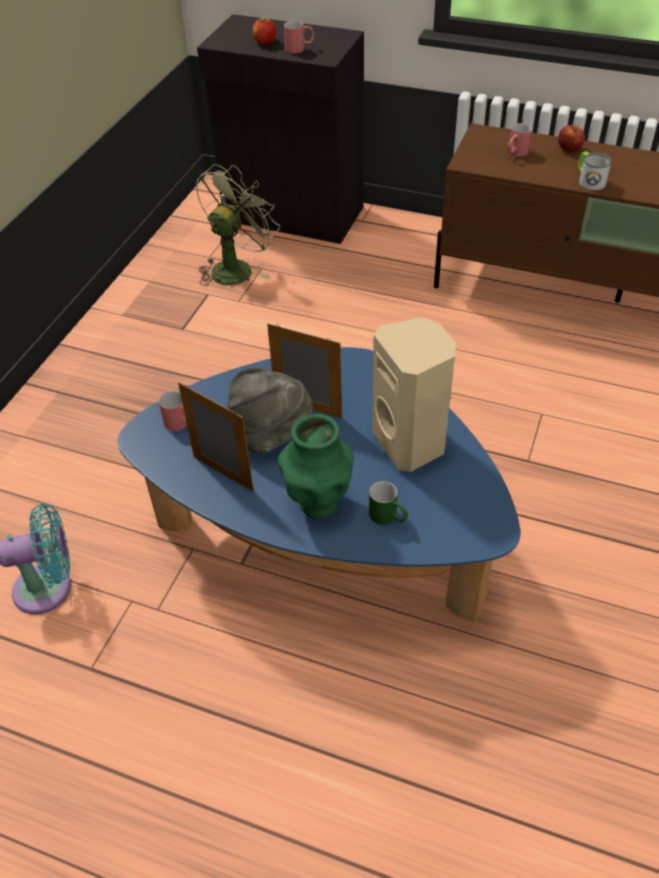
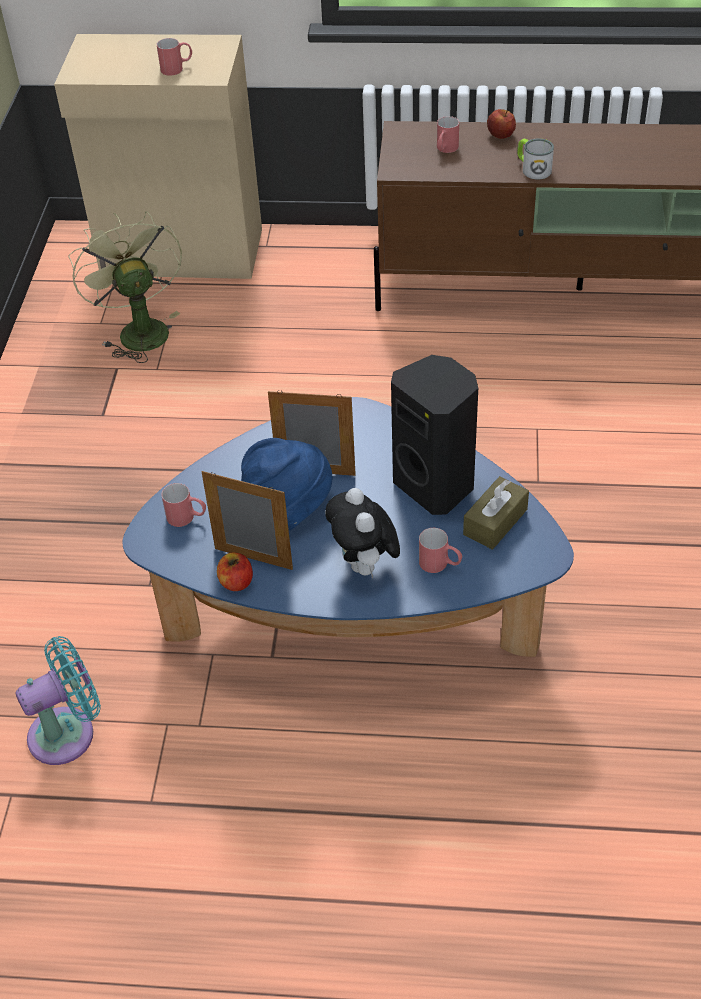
camera: 15 degrees left, 0 degrees up
(236, 267) = (138, 330): green fan -> green fan turned 45 degrees counterclockwise
(265, 42) = (132, 65): apple -> apple (236, 582)
(271, 435) = (288, 508): grey hat -> blue hat
(293, 215) = (182, 253): black cabinet -> beige cabinet
(319, 502) = (365, 565): green vase -> plush toy
(388, 518) = (440, 564): green mug -> red mug
(411, 443) = (436, 485): beige speaker -> black speaker
(454, 489) = (495, 522): none -> brown tissue box

